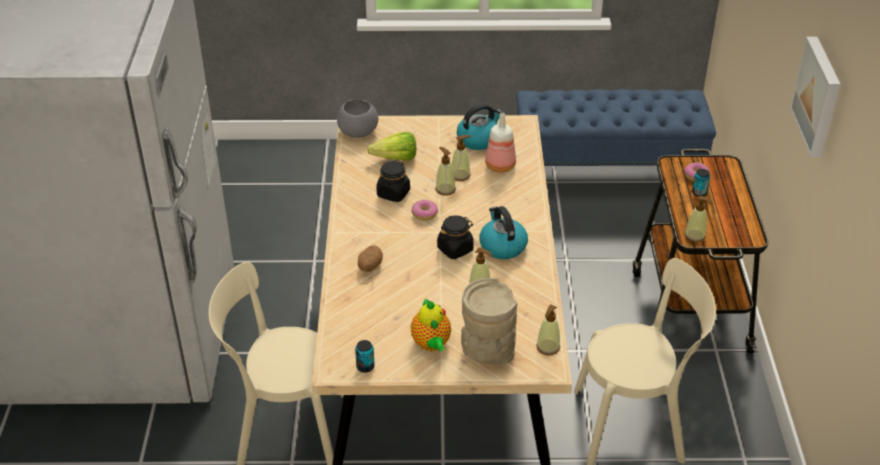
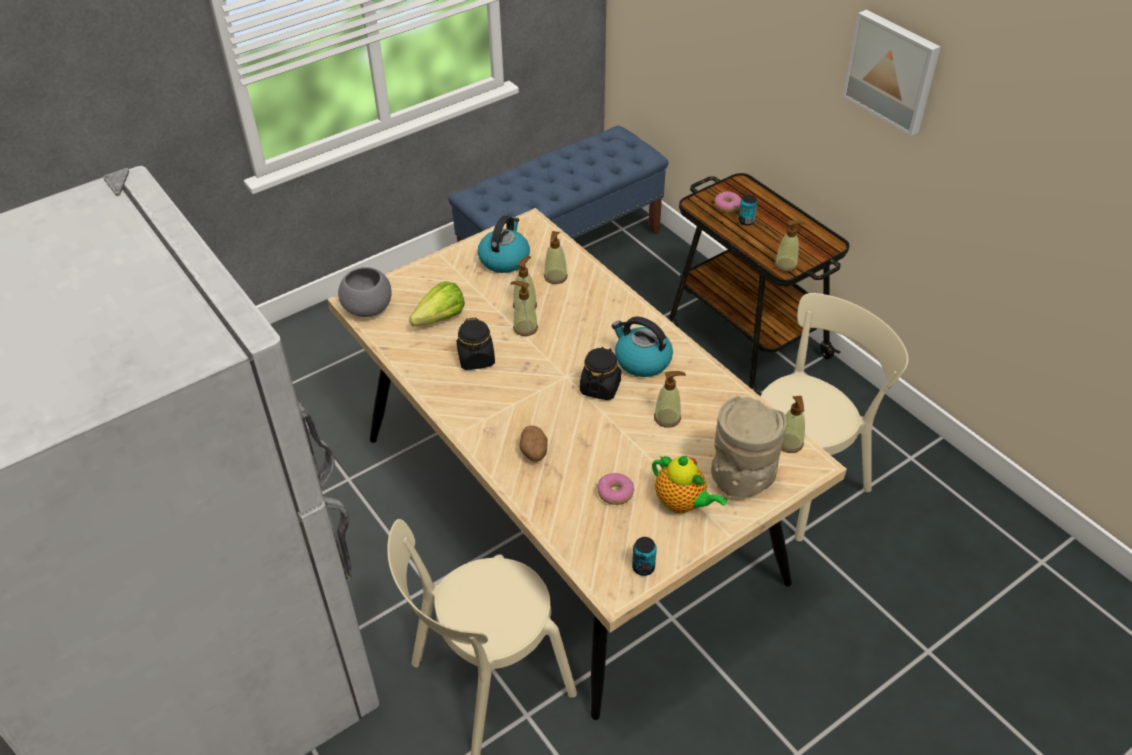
camera: 35 degrees left, 5 degrees up
(424, 214) = (531, 365): donut -> donut (615, 493)
(501, 166) = (555, 277): bottle -> soap dispenser

